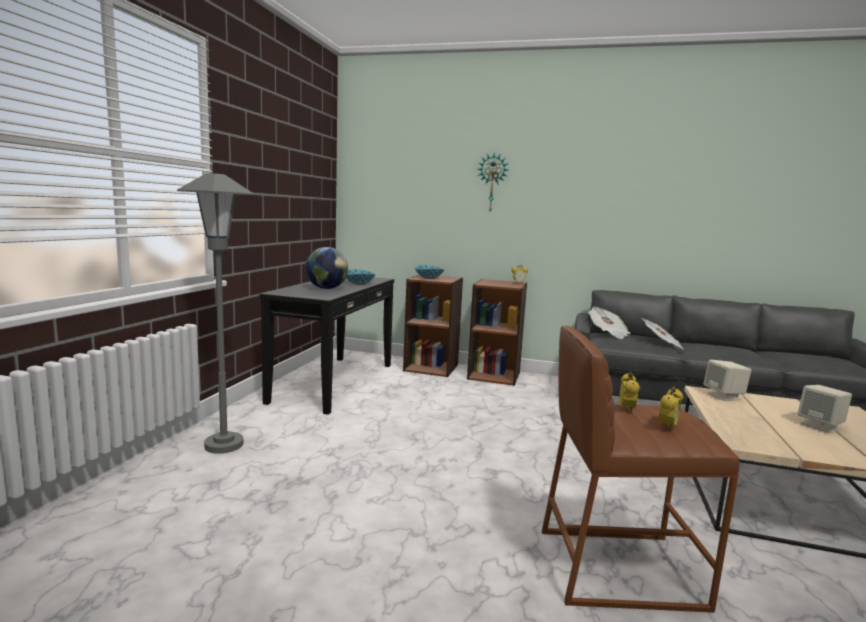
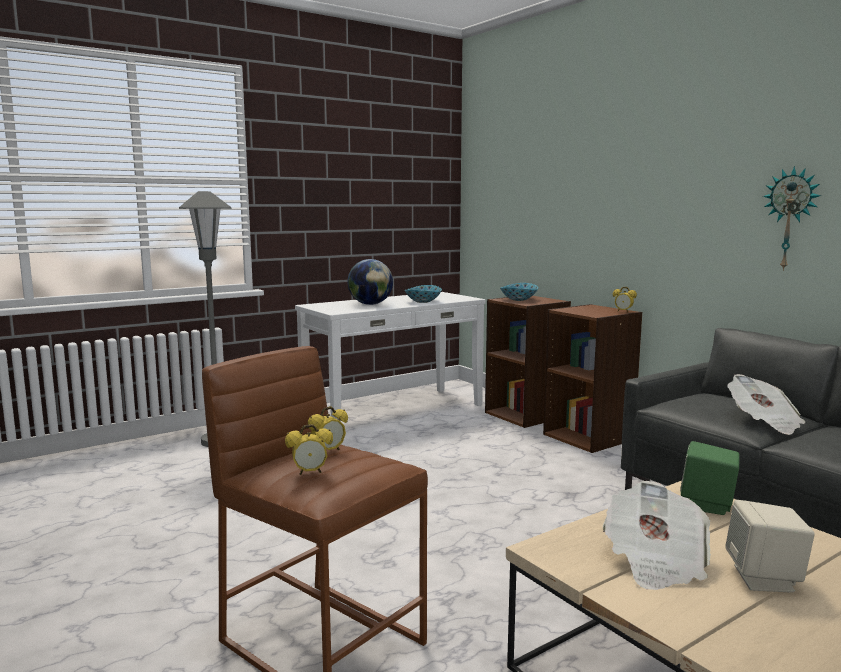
camera: 40 degrees right, 0 degrees up
(333, 382) = (393, 410): black console table -> white console table
(492, 183) = (604, 173): wall clock -> wall clock (790, 219)
(608, 334) = (701, 395): newspaper -> newspaper (654, 562)
(724, 396) = (707, 505): beige speaker -> green speaker

